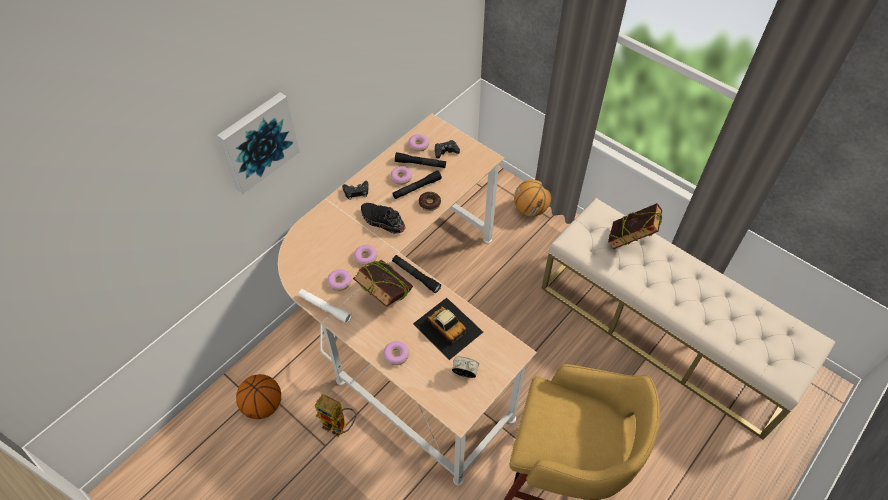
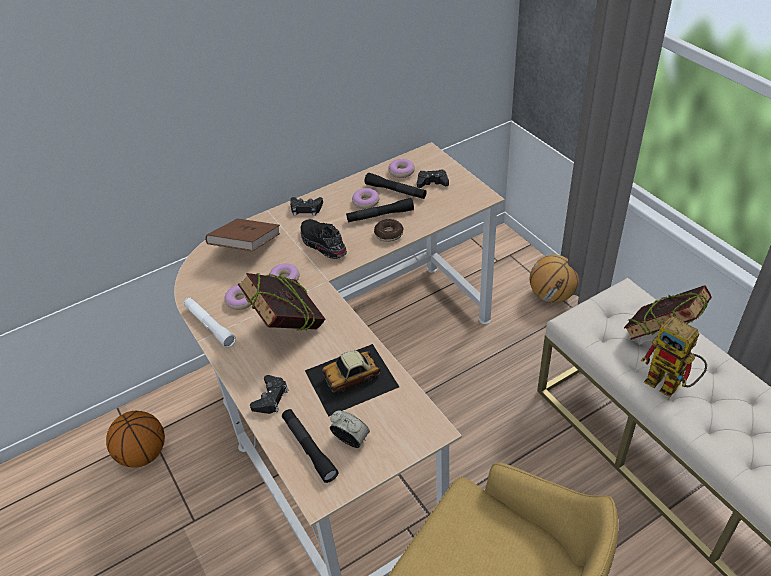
camera: 20 degrees right, 10 degrees down
(258, 141) = (168, 100): picture -> none
(323, 235) = (246, 247): none -> brown book
(339, 426) = (220, 501): toy robot -> toy robot (670, 385)
(396, 355) = (270, 398): donut -> black game controller
(416, 276) = (337, 311): black flashlight -> black flashlight (309, 448)
(448, 327) = (352, 378): toy car -> toy car turned 90 degrees clockwise

